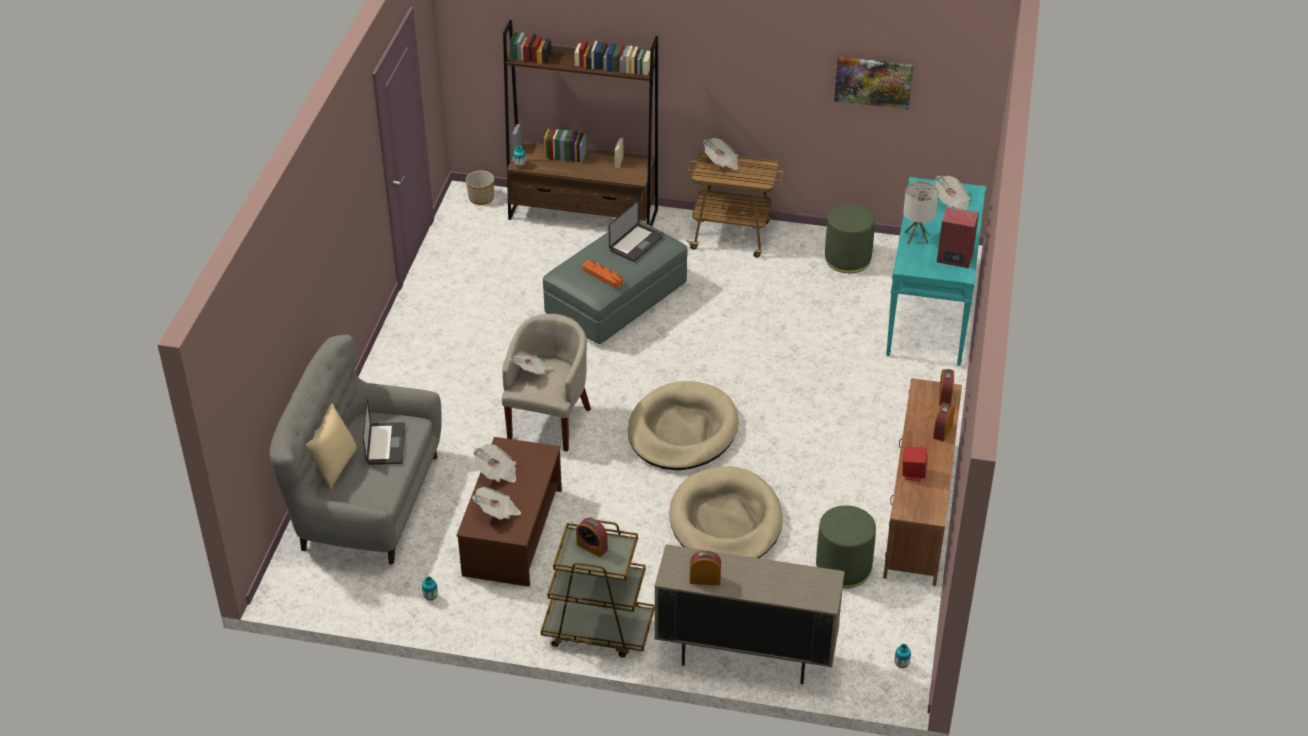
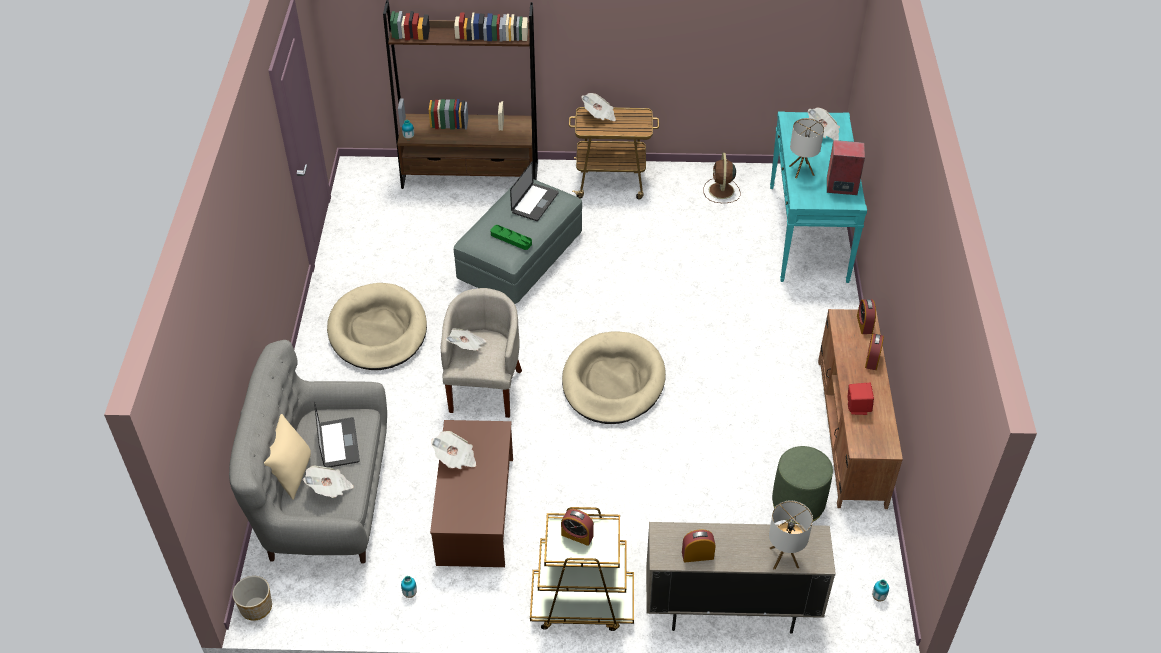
camera: 10 degrees left, 5 degrees up
(481, 198) = (371, 170): planter -> planter (256, 607)
(497, 512) = (466, 501): newspaper -> newspaper (330, 488)
(602, 276) = (511, 239): orange tray -> green tray
(725, 521) = (676, 470): beige dog bed -> beige dog bed (378, 331)
(790, 593) = (784, 557): none -> table lamp
(847, 259) = (721, 191): green ottoman -> brown fan
(873, 81) = (739, 26): picture -> none

